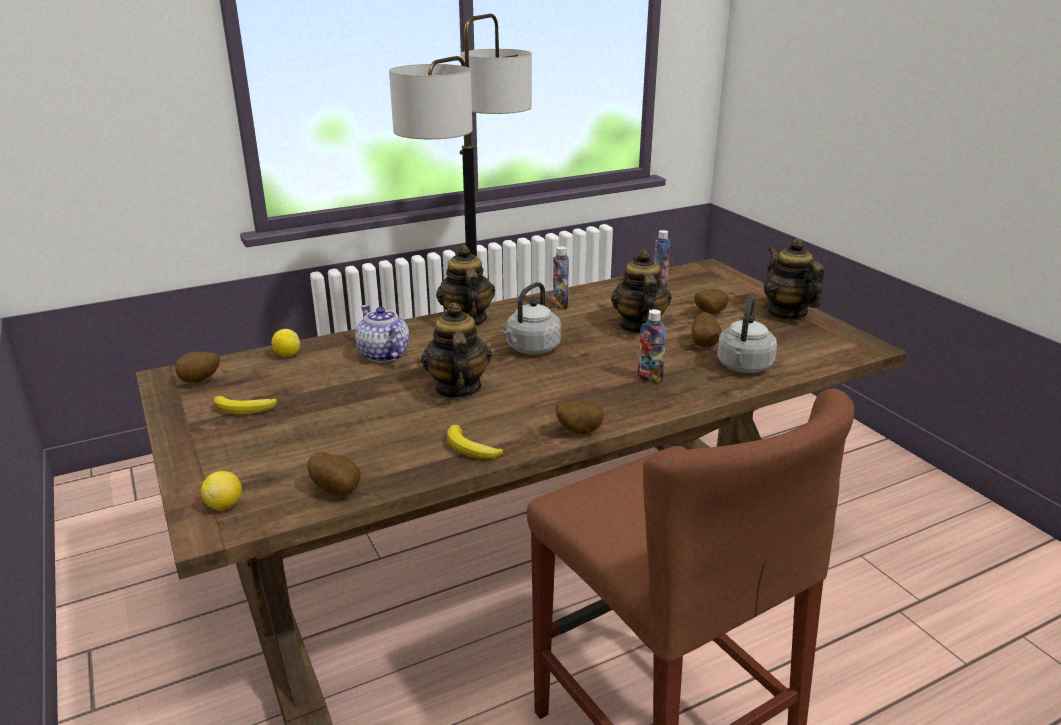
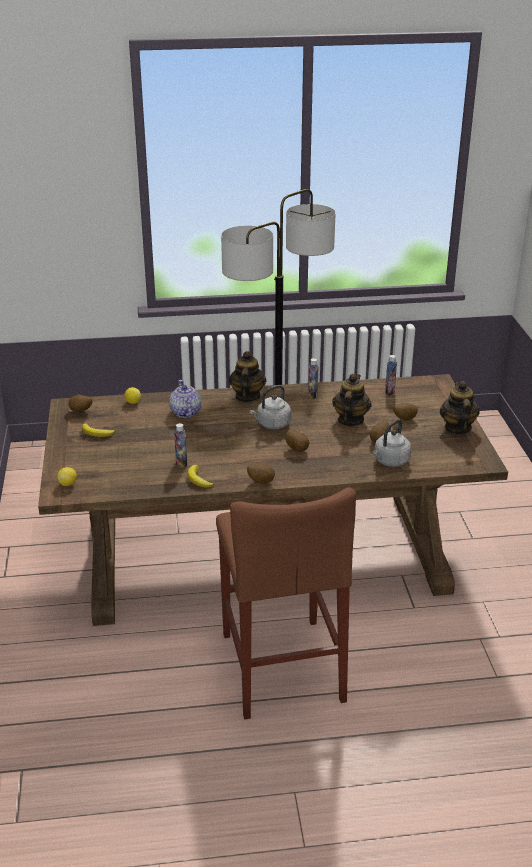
camera: 20 degrees right, 5 degrees up
(338, 490) = (122, 488): potato -> potato (297, 449)
(457, 388) = (213, 442): teapot -> none
(649, 378) = (327, 457): bottle -> bottle (181, 463)

